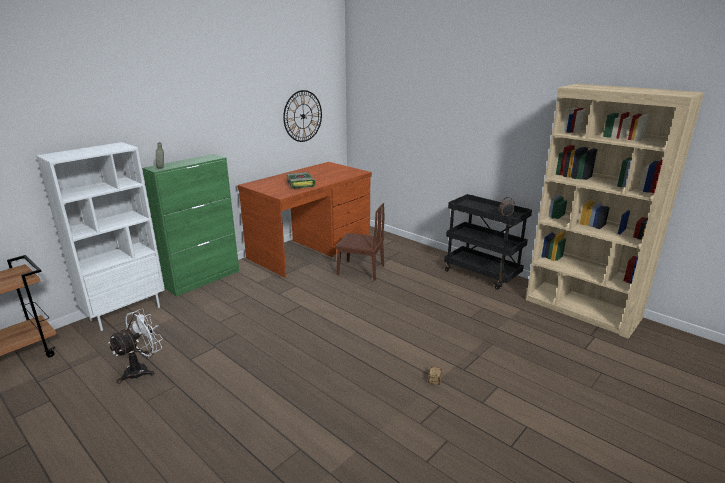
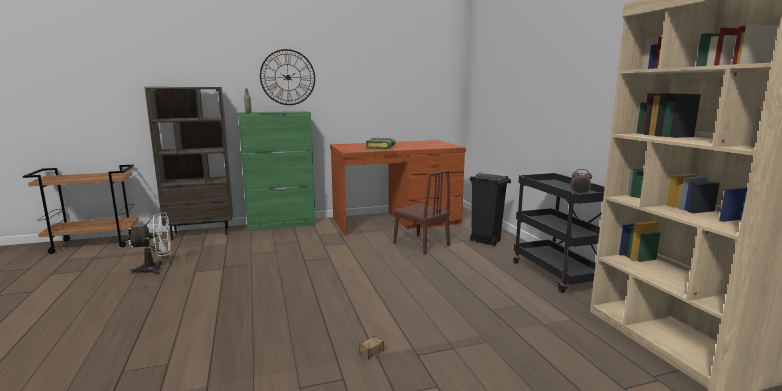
camera: 30 degrees right, 10 degrees down
(126, 313) = (201, 233): white bookcase -> brown bookcase
(303, 116) = (411, 90): wall clock -> wall clock (288, 77)
(405, 254) = (485, 241): none -> black trash can

